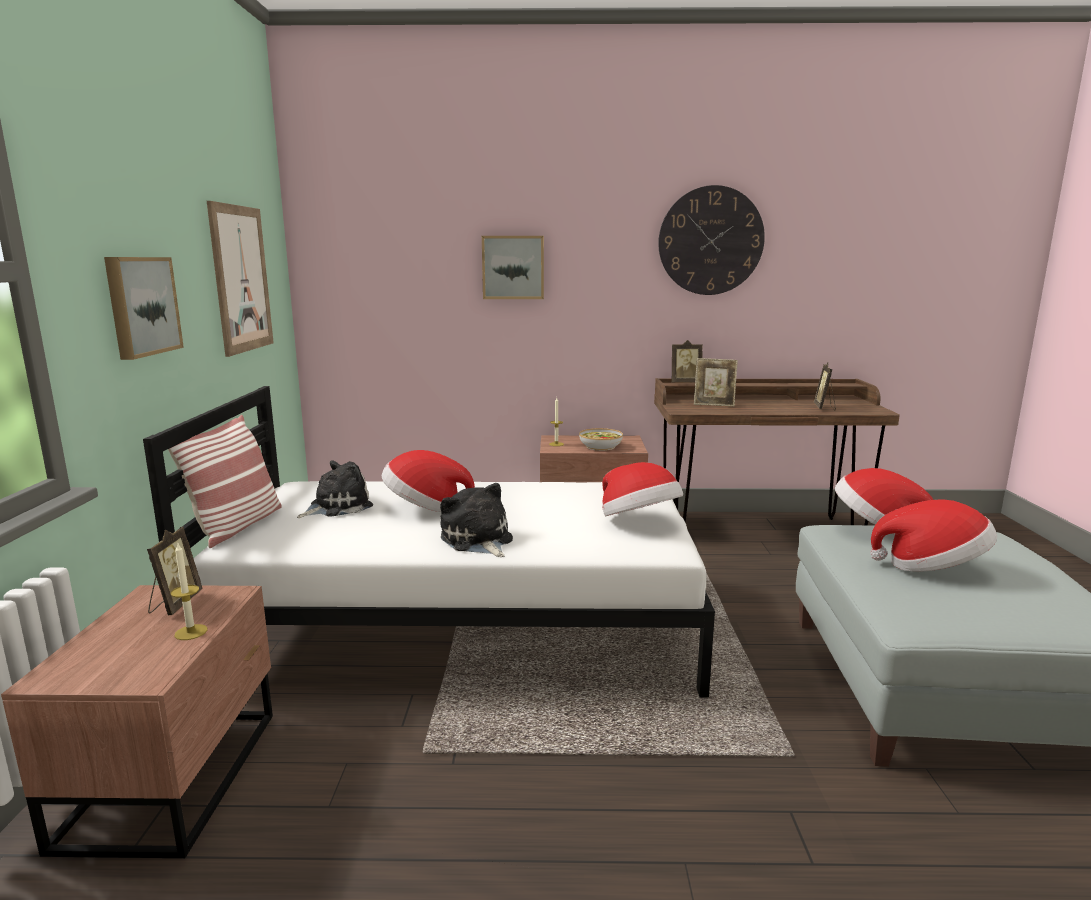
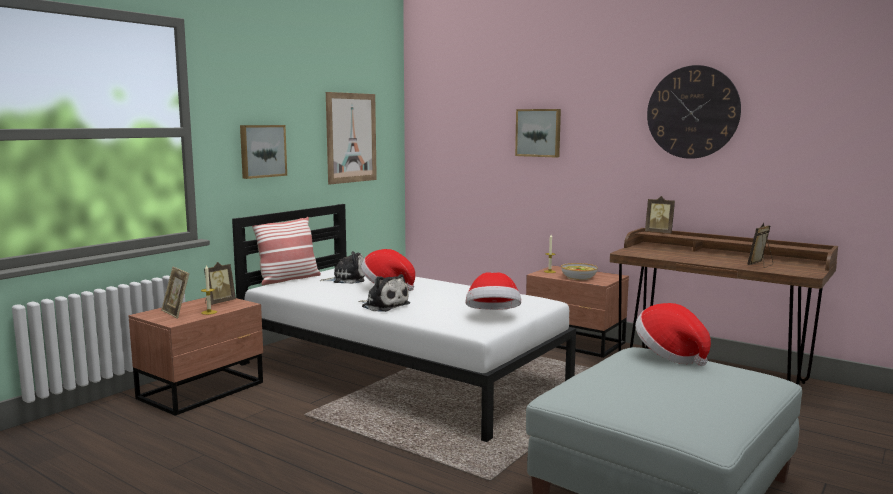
camera: 35 degrees right, 5 degrees down
(478, 540) = (384, 305): plush toy -> plush toy turned 120 degrees clockwise
(714, 404) = (666, 252): picture frame -> picture frame (176, 313)
(931, 567) = (648, 379): hat -> none

